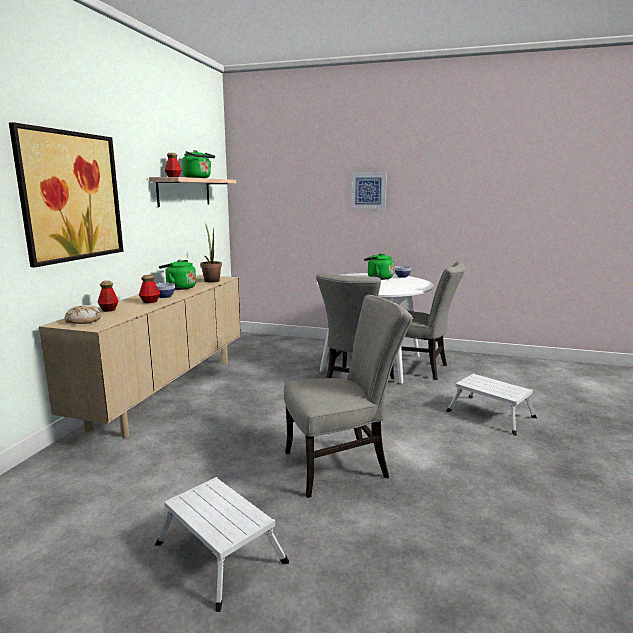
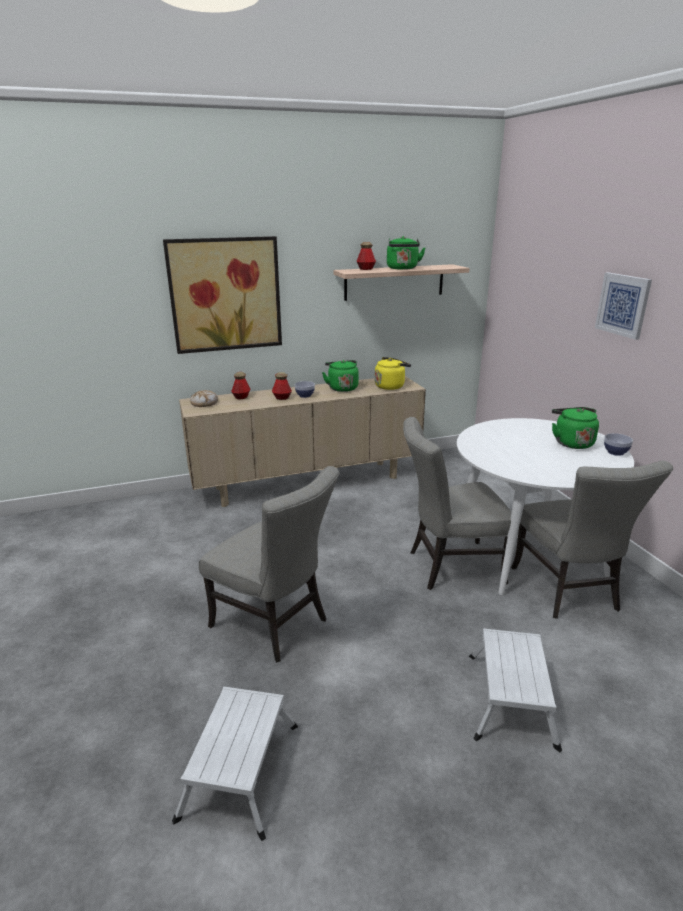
camera: 55 degrees right, 10 degrees up
(211, 280) = (390, 386): potted plant -> yellow kettle
(221, 553) = (115, 617): white step ladder -> white step ladder (239, 771)

